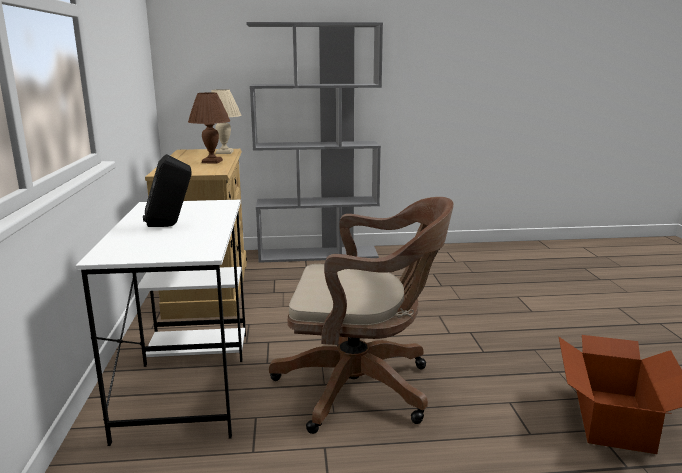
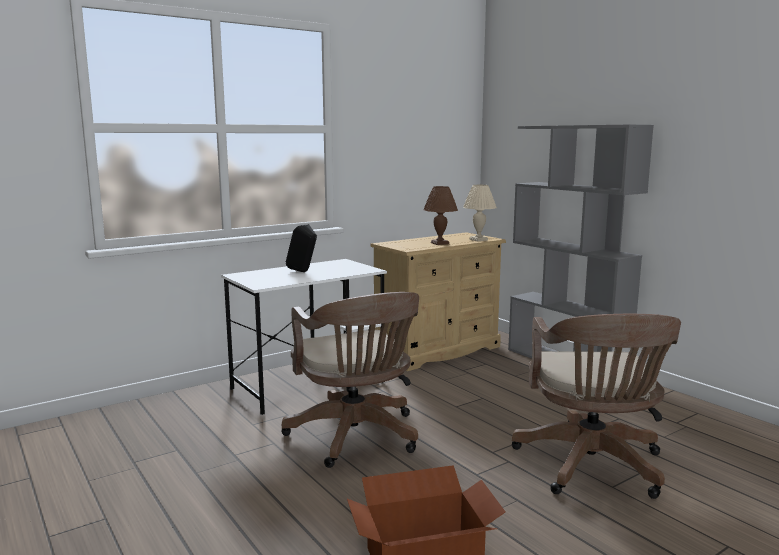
camera: 60 degrees right, 5 degrees down
(500, 307) = (592, 467): none -> brown office chair

